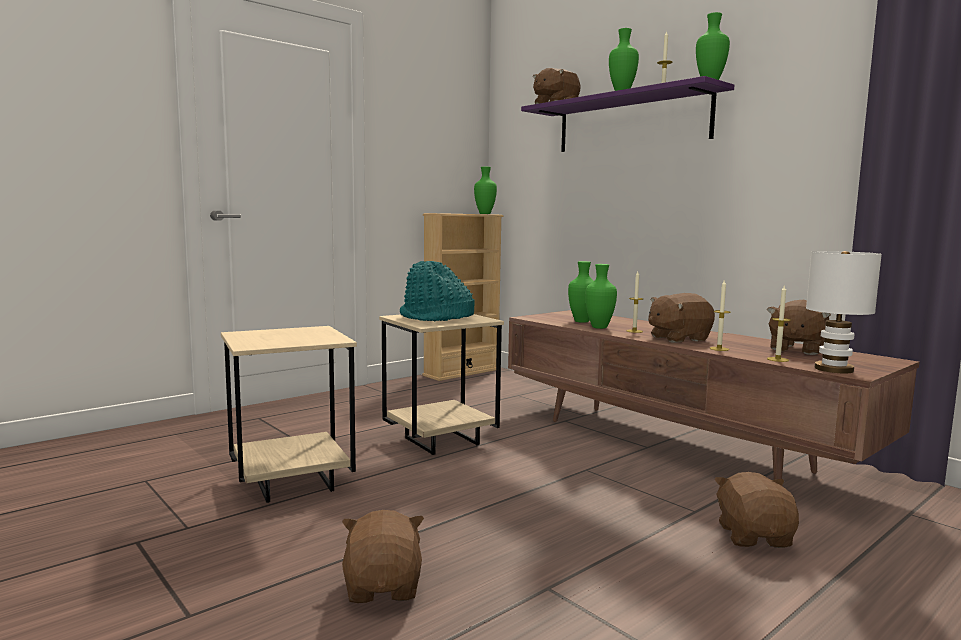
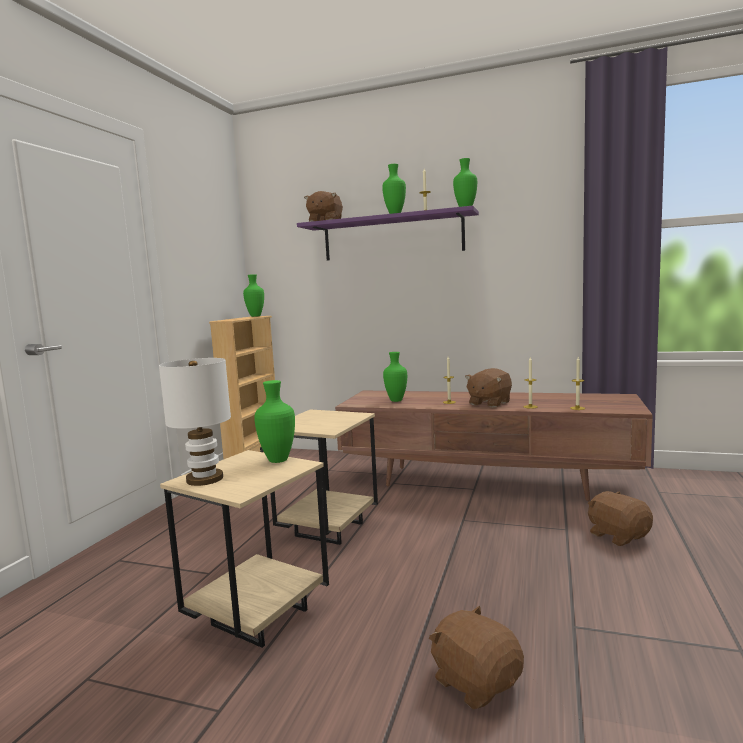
camera: 30 degrees left, 0 degrees up
(436, 318) = (318, 421): turquoise hat -> none
(599, 327) = (420, 403): green vase -> green vase (277, 460)
(796, 349) = (567, 398): brown plush toy -> none
(833, 369) = (618, 409): white table lamp -> white table lamp (204, 479)

